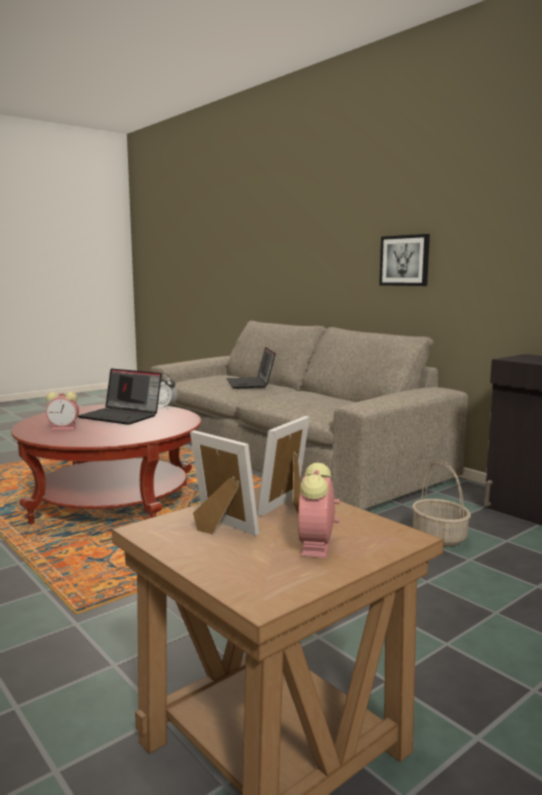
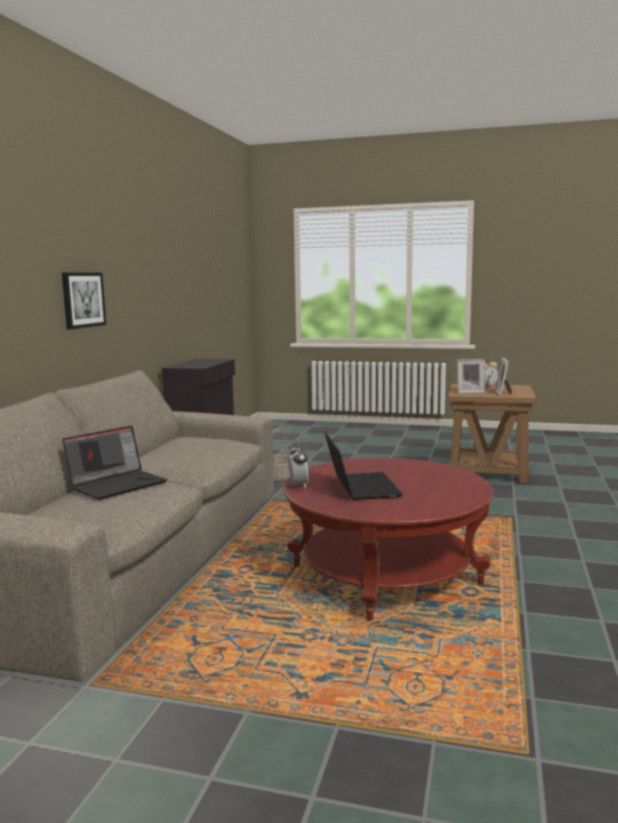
camera: 125 degrees left, 0 degrees up
(65, 428) = (437, 488): alarm clock -> none

